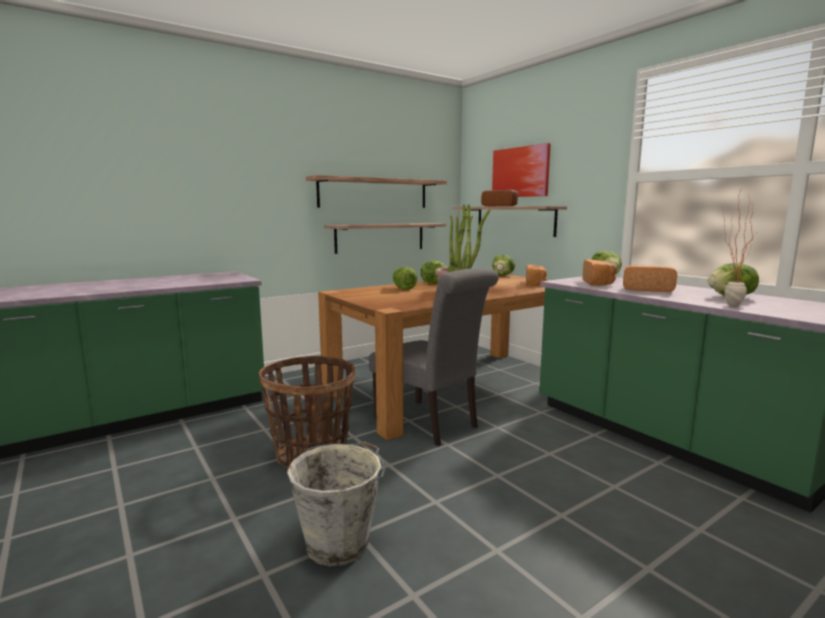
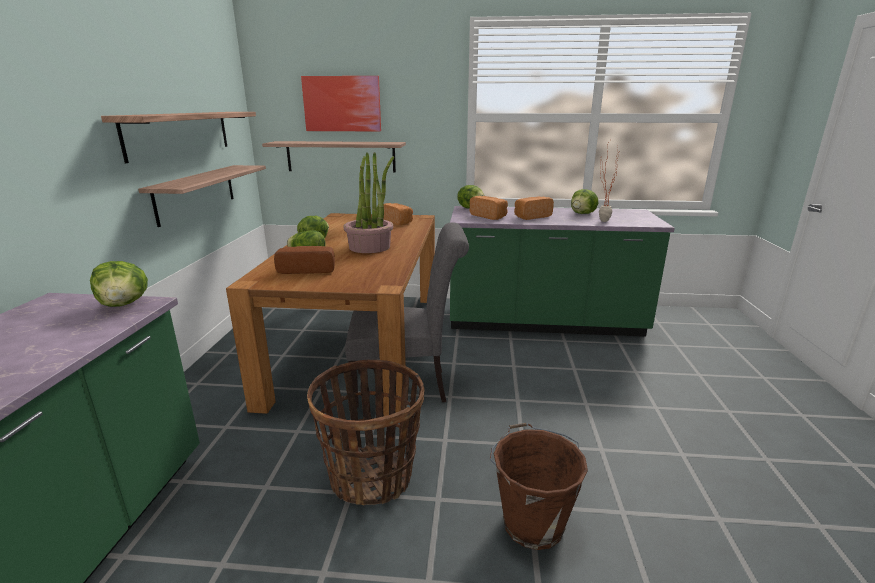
camera: 50 degrees left, 10 degrees up
(340, 543) = (532, 522): grey bucket -> brown bucket
(501, 206) = (329, 142): bread -> bread (307, 269)
(502, 275) = (342, 216): lettuce -> lettuce (124, 304)

